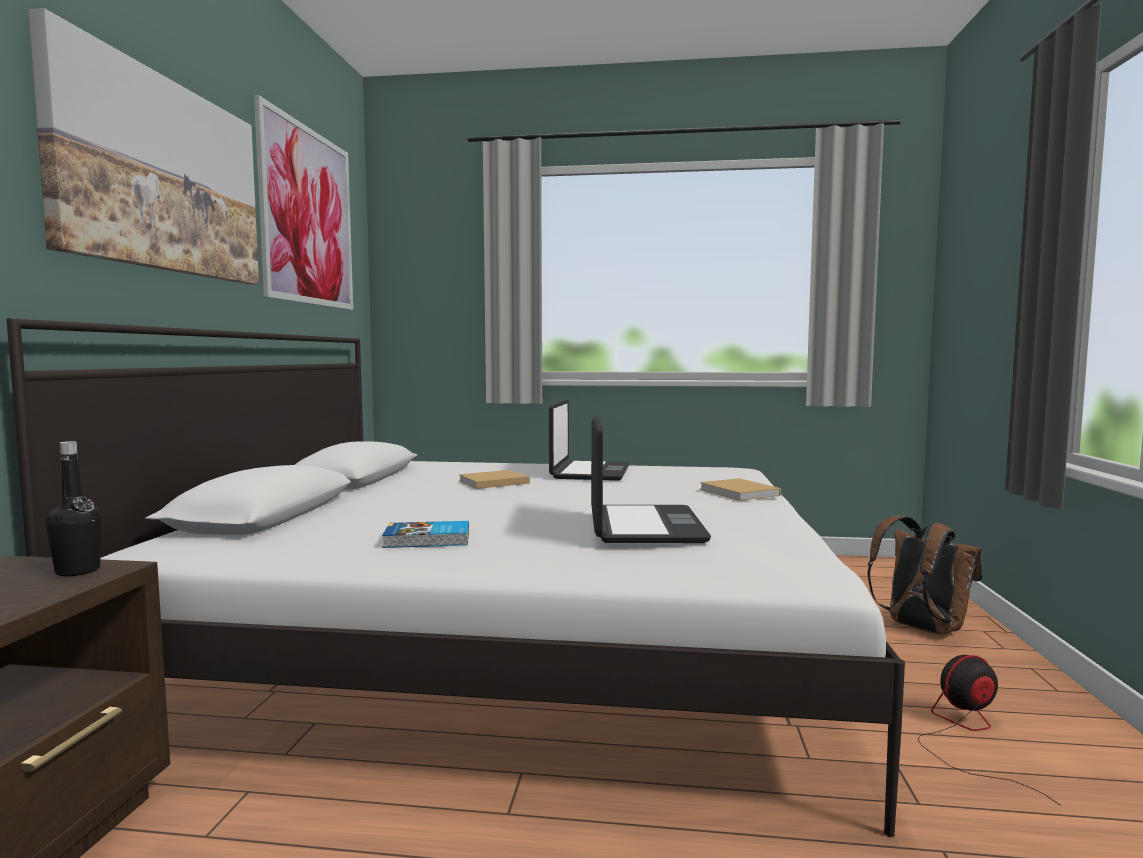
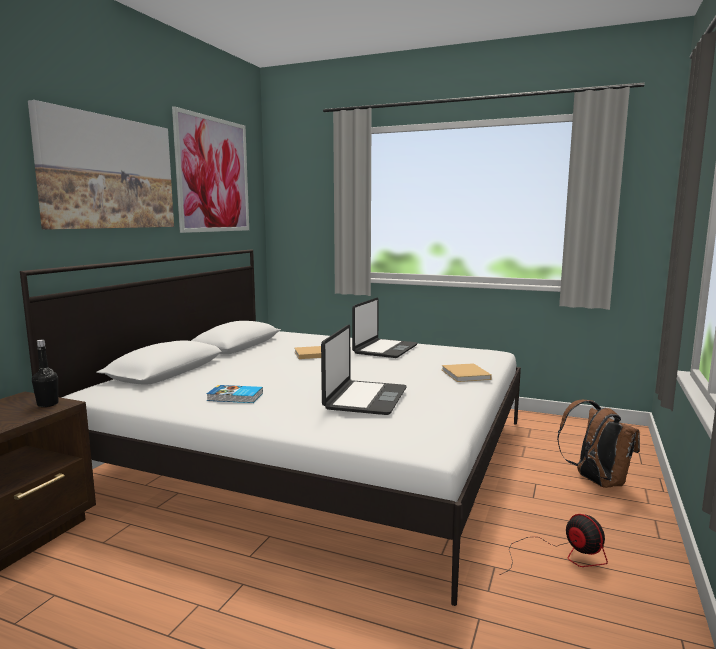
camera: 15 degrees right, 5 degrees up
(967, 734) = (561, 556): fan -> fan turned 60 degrees clockwise

